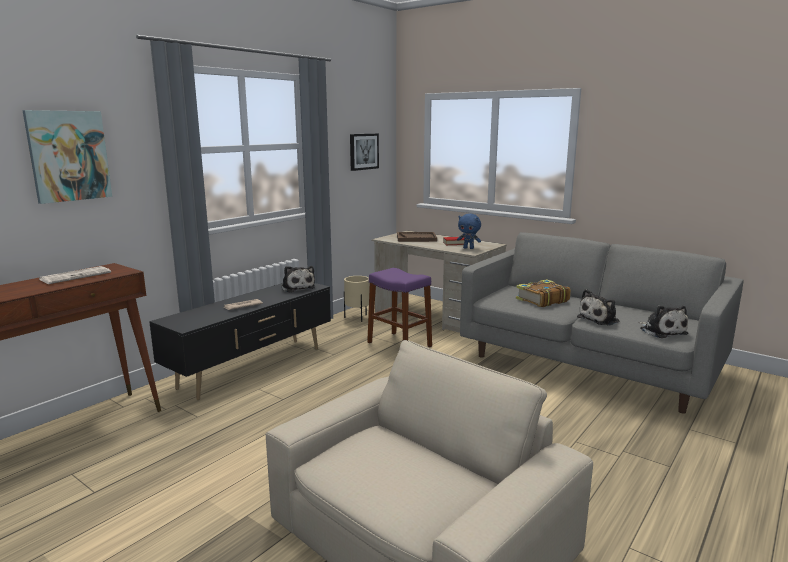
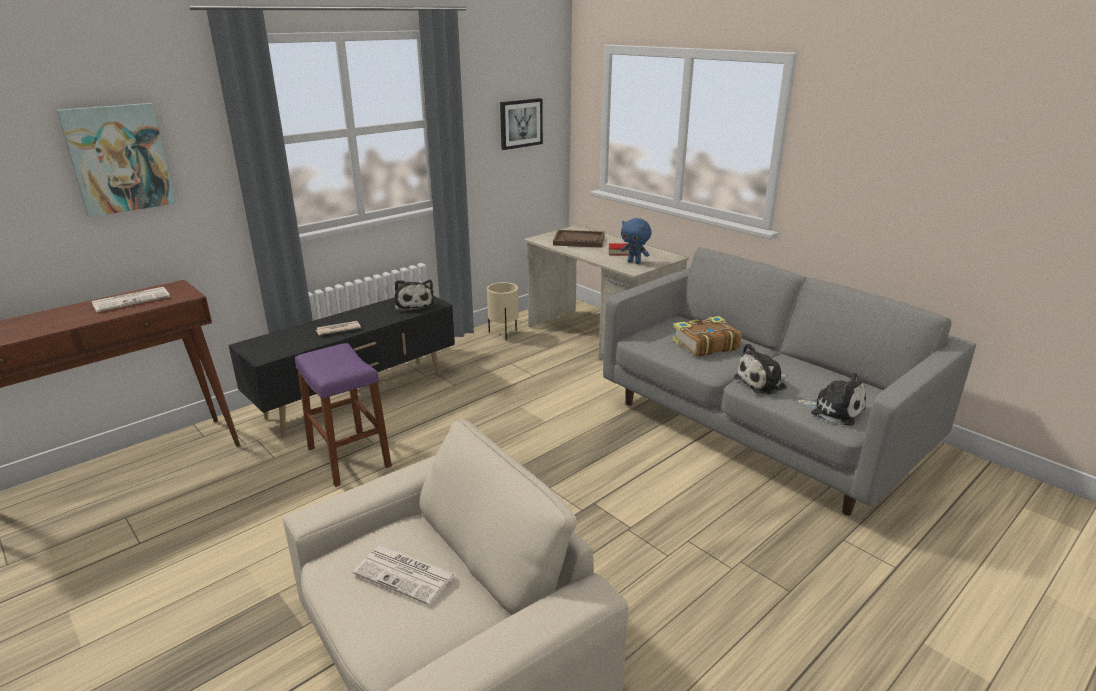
camera: 10 degrees right, 10 degrees up
(396, 462) = (406, 574): none -> newspaper
(399, 344) = (537, 377): purple stool -> purple stool (349, 457)
(661, 331) = (833, 410): plush toy -> plush toy turned 45 degrees counterclockwise

